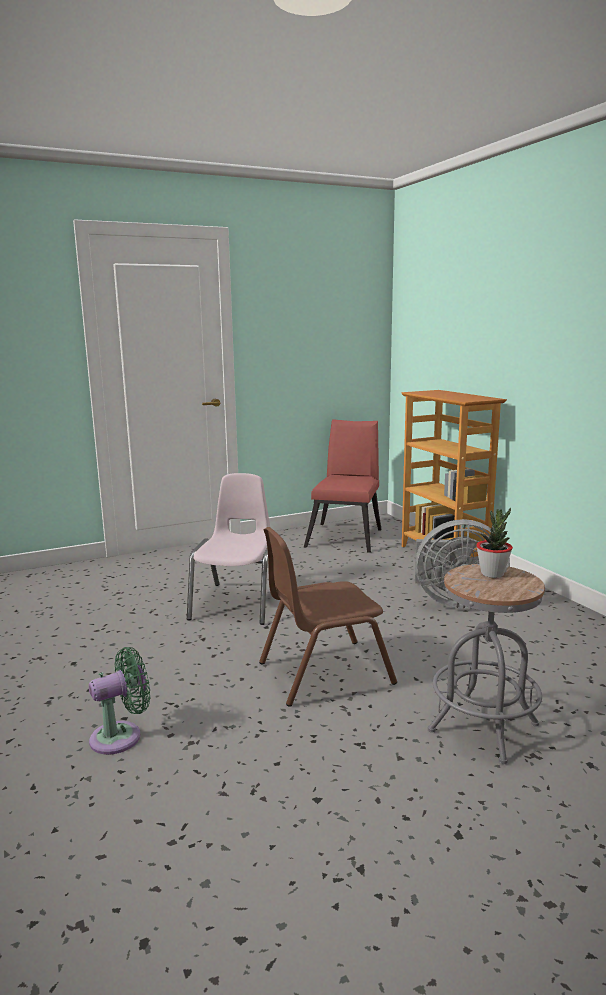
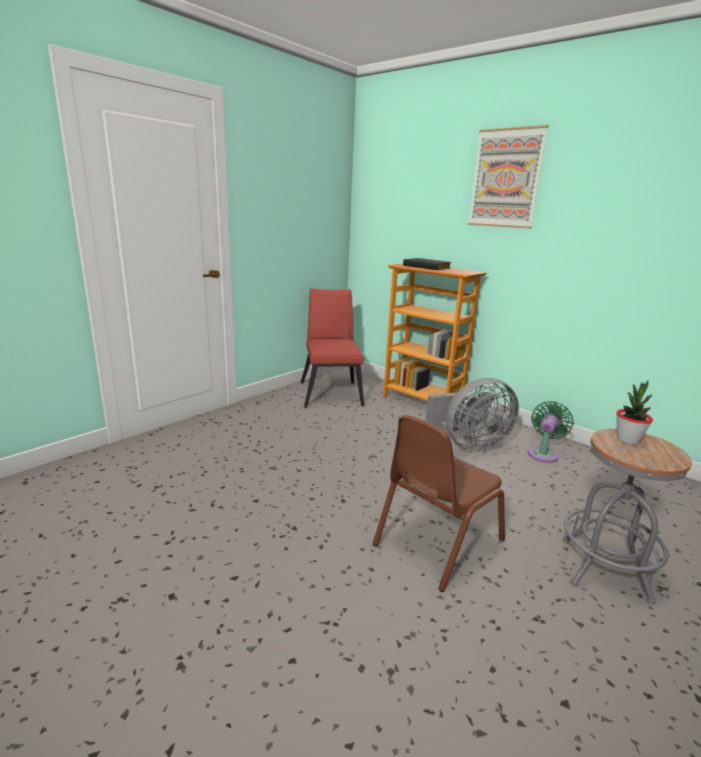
camera: 25 degrees left, 5 degrees up
(121, 736) = (309, 690): green fan -> green fan (543, 453)
(237, 603) = (293, 478): pink chair -> none
(444, 394) = (427, 267): none -> black book
(522, 289) = (505, 179): none -> picture

